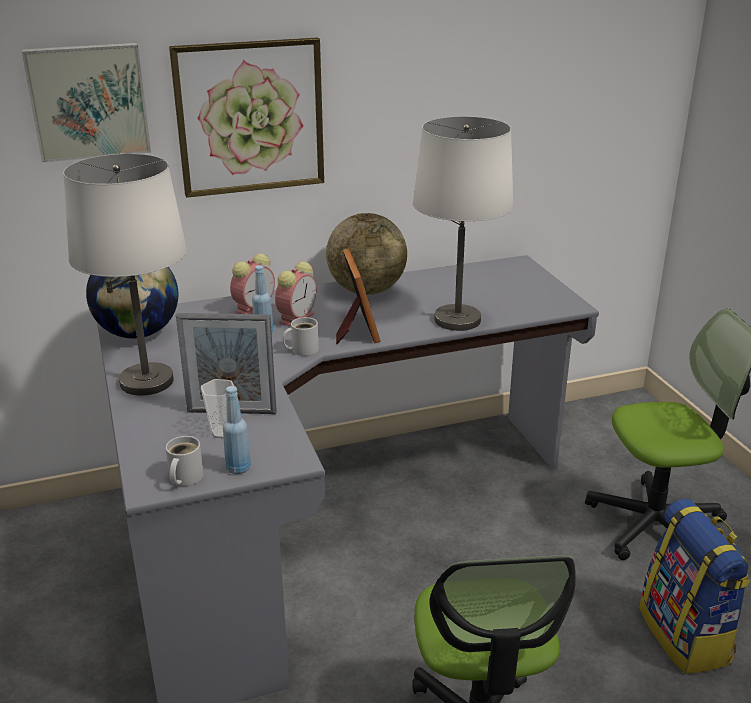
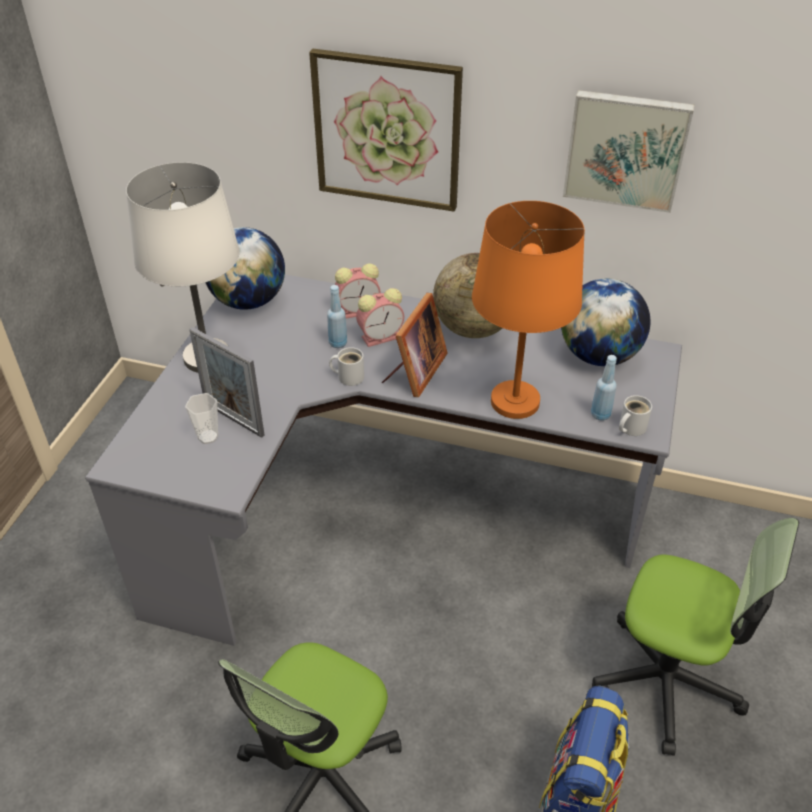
camera: 35 degrees right, 15 degrees up
(88, 101) = (239, 84): picture -> picture (626, 149)
(183, 478) = (143, 468): white mug -> white mug (630, 427)
(238, 468) = (185, 478): blue bottle -> blue bottle (600, 414)
(458, 320) = (515, 402): white table lamp -> orange table lamp
(481, 277) = (598, 355): none -> globe

